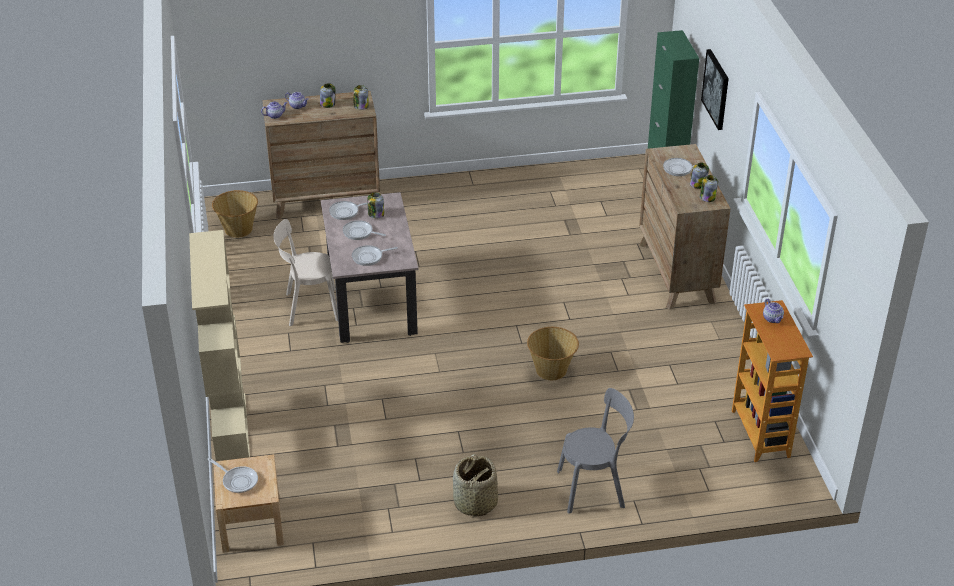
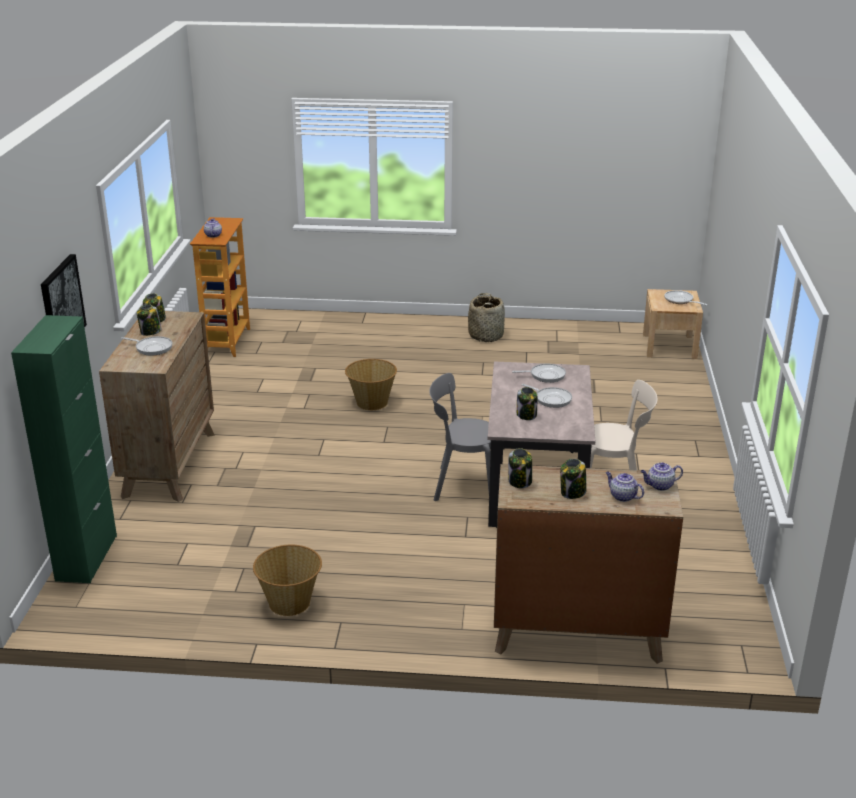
camera: 165 degrees left, 10 degrees down
(231, 434) = (693, 398): beige bookcase -> none
(238, 229) = (713, 607): basket -> basket (290, 603)
(346, 212) = (563, 422): frying pan -> none
(594, 488) = (387, 331): grey chair -> grey chair (462, 485)

